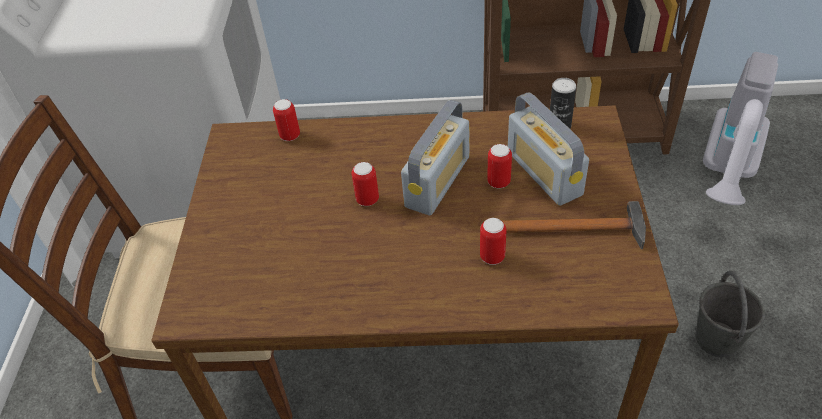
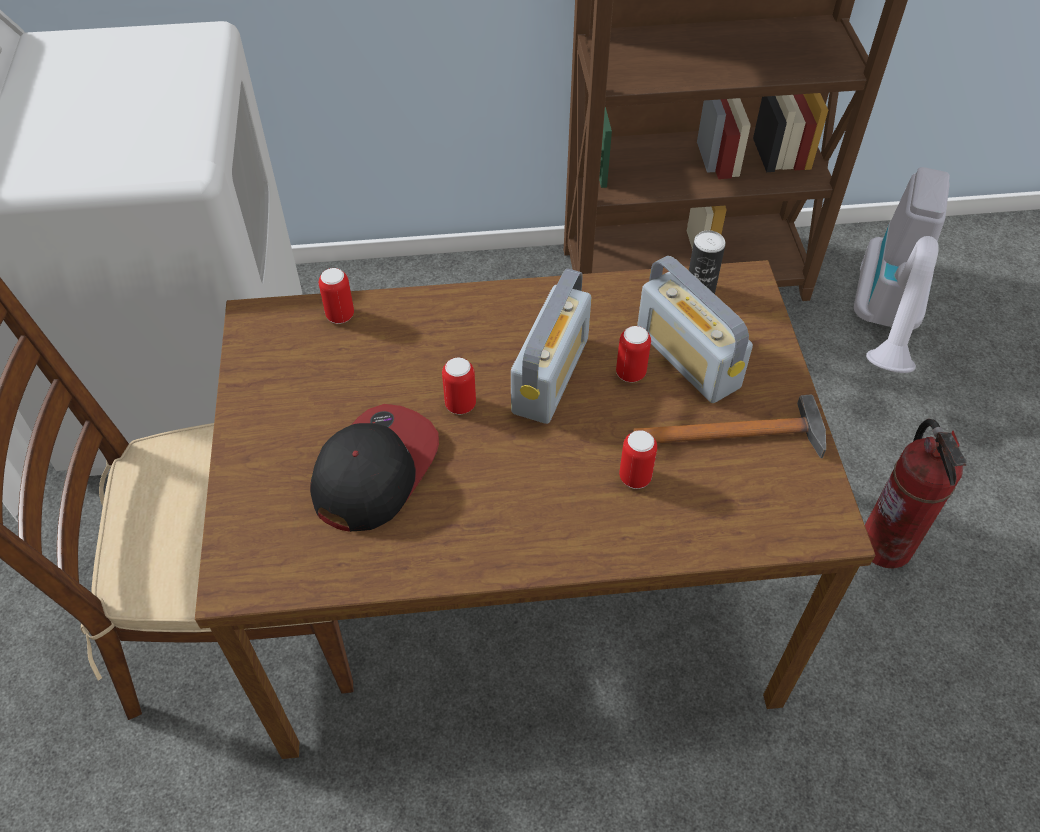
camera: 10 degrees left, 5 degrees up
(297, 243) = (374, 470): none -> cap
(717, 340) = (886, 546): grey bucket -> fire extinguisher

